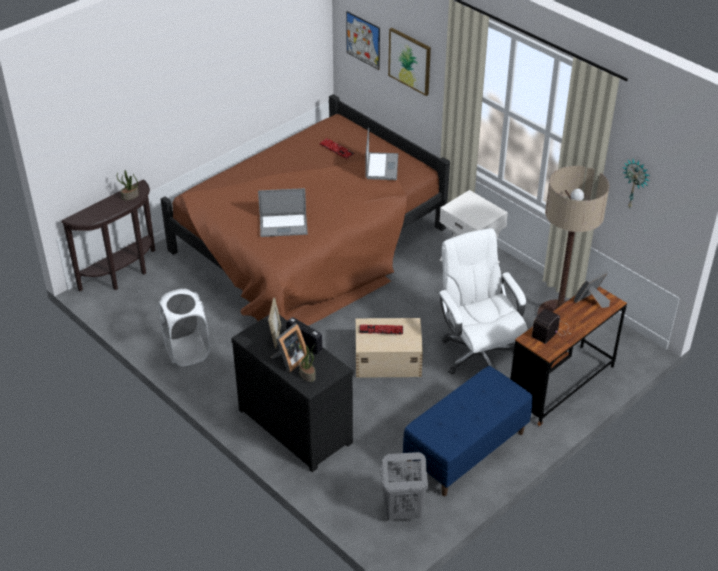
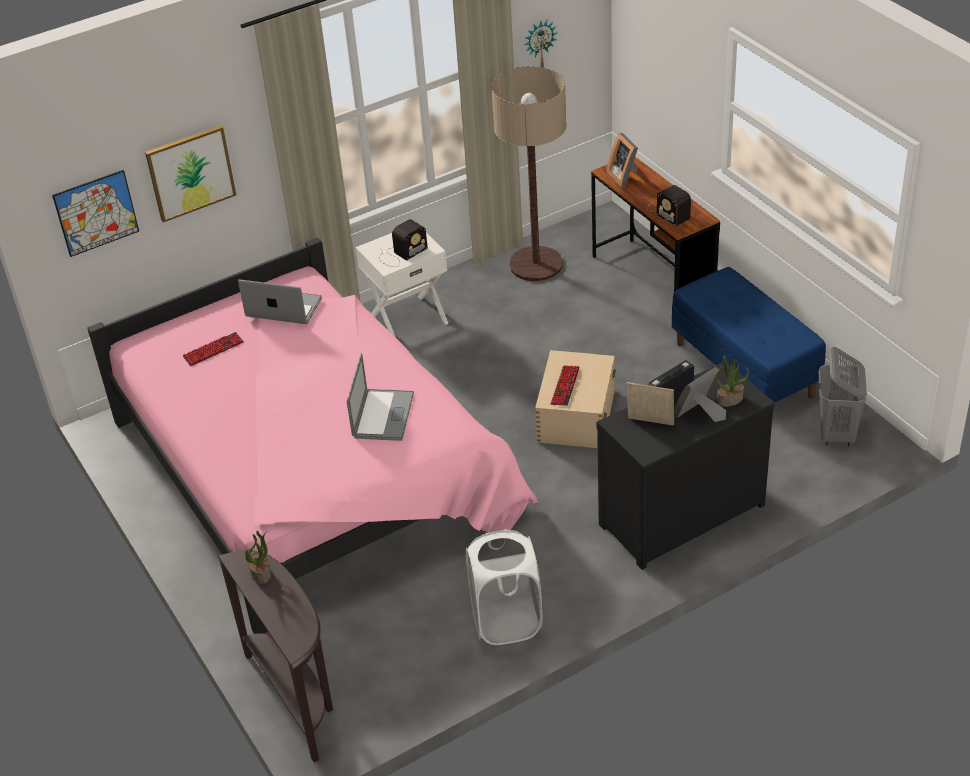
camera: 75 degrees left, 0 degrees up
(289, 360) = (700, 413): picture frame -> picture frame turned 90 degrees counterclockwise
(308, 246) = (314, 469): brown bed -> pink bed
(467, 211) = (401, 254): none -> radio
(477, 354) = (586, 338): white office chair -> none

